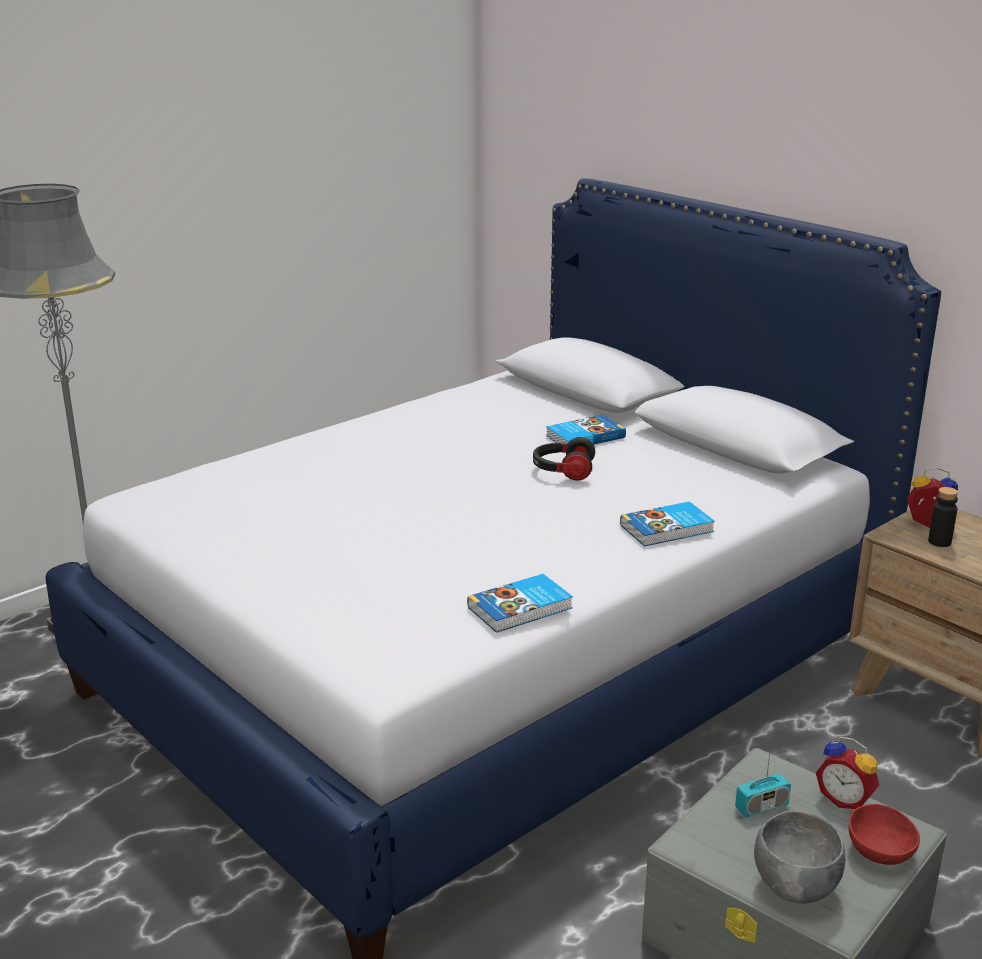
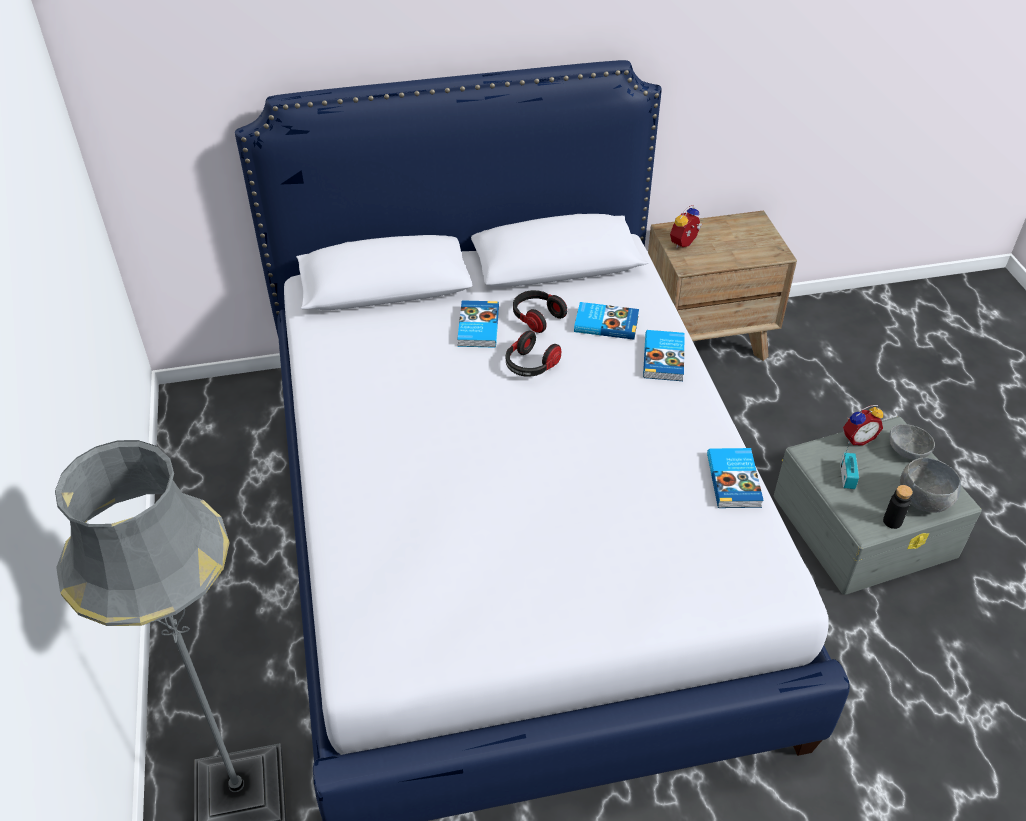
camera: 60 degrees left, 20 degrees up
(637, 456) = (537, 318): none -> headphones
(679, 488) = (606, 323): none -> book
(881, 851) = (907, 450): red bowl -> grey bowl
(939, 542) = (709, 252): black bottle -> black bottle (892, 521)

